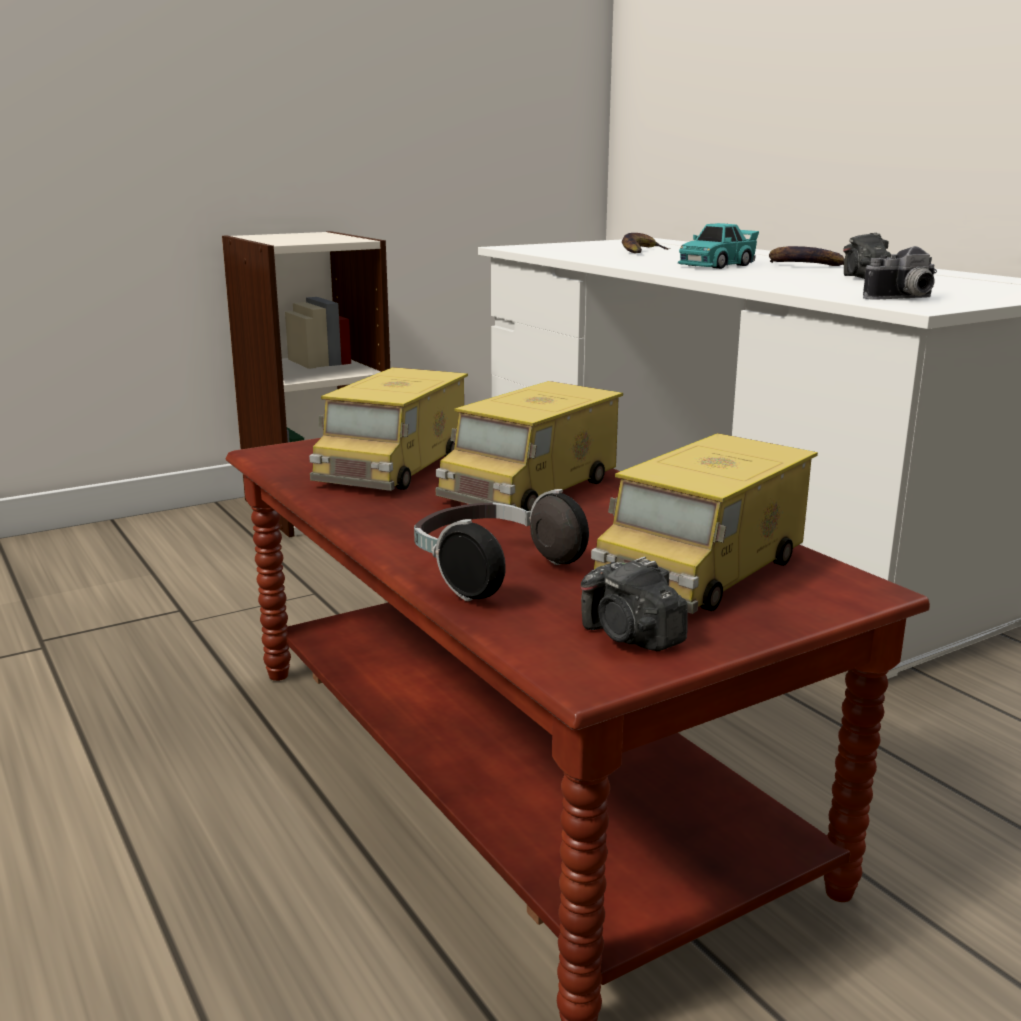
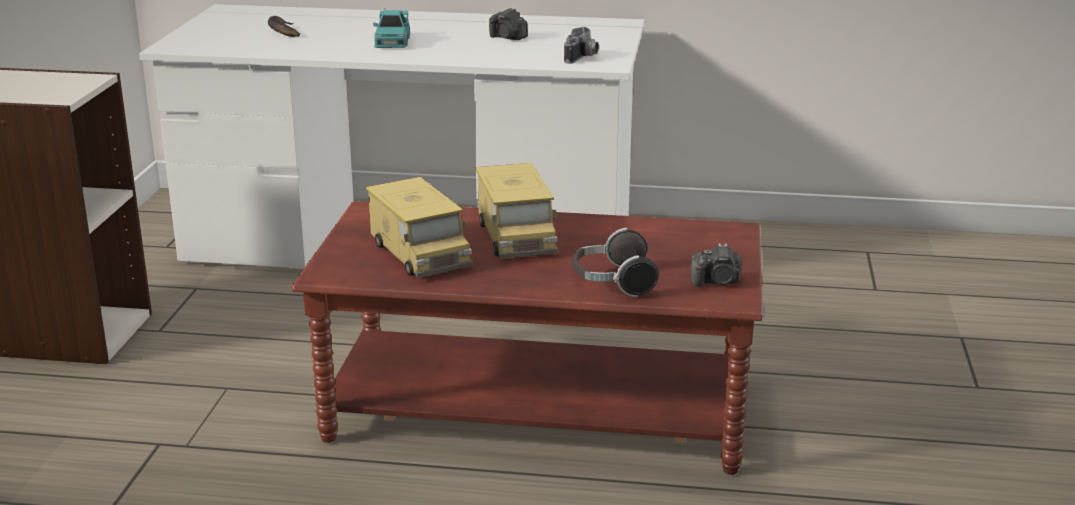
camera: 50 degrees left, 5 degrees up
(703, 569) = (676, 245): toy truck -> none
(803, 266) = (438, 29): banana -> none

